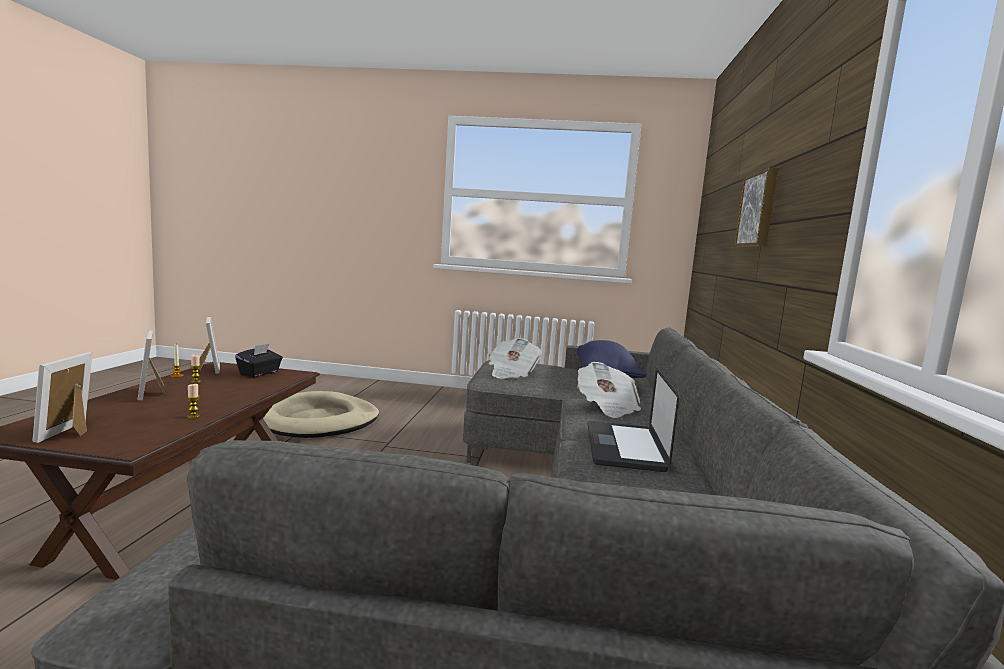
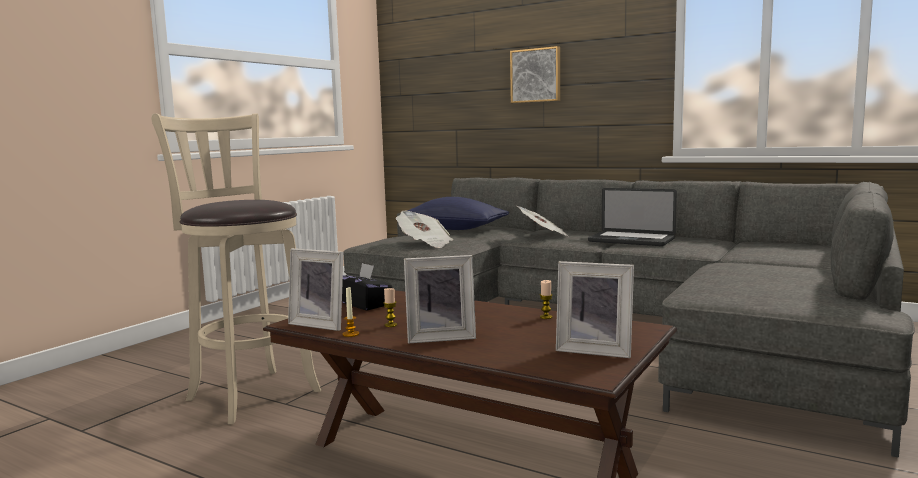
camera: 65 degrees left, 0 degrees up
(208, 369) = (321, 324): picture frame -> picture frame turned 150 degrees counterclockwise
(317, 421) = (250, 393): beige dog bed -> beige stool

